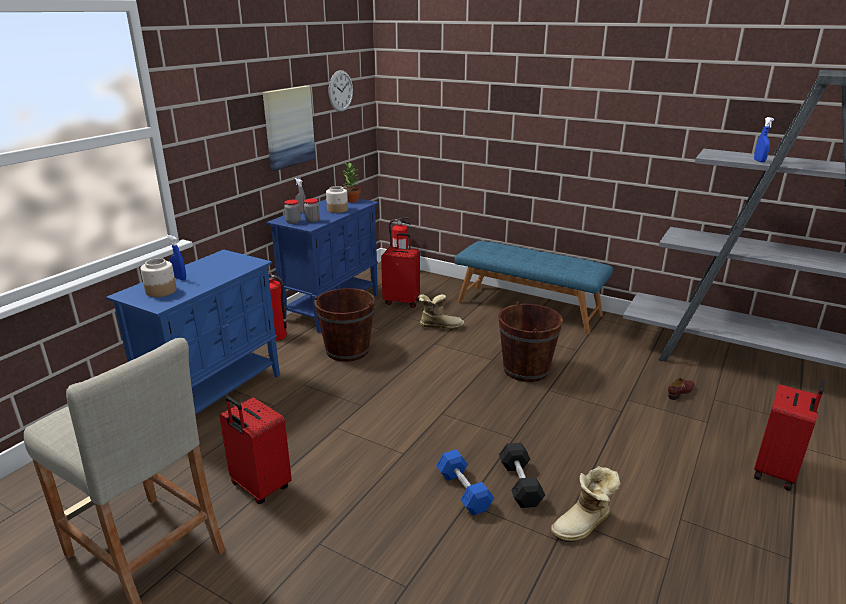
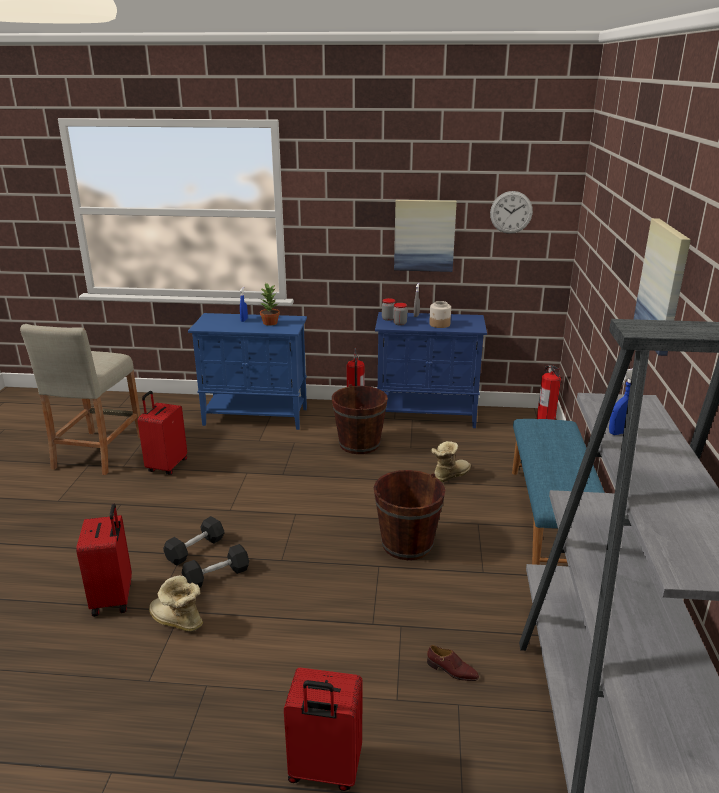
camera: 65 degrees right, 0 degrees up
(160, 291) = (220, 321): jar -> none
(351, 200) = (474, 323): potted plant -> potted plant (270, 323)
(402, 301) = (477, 443): red suitcase -> red suitcase (114, 598)
(440, 326) = (448, 475): boot -> boot turned 105 degrees counterclockwise
(463, 491) = (195, 549): blue dumbbell -> black dumbbell
(621, 93) = (663, 285): none -> picture

